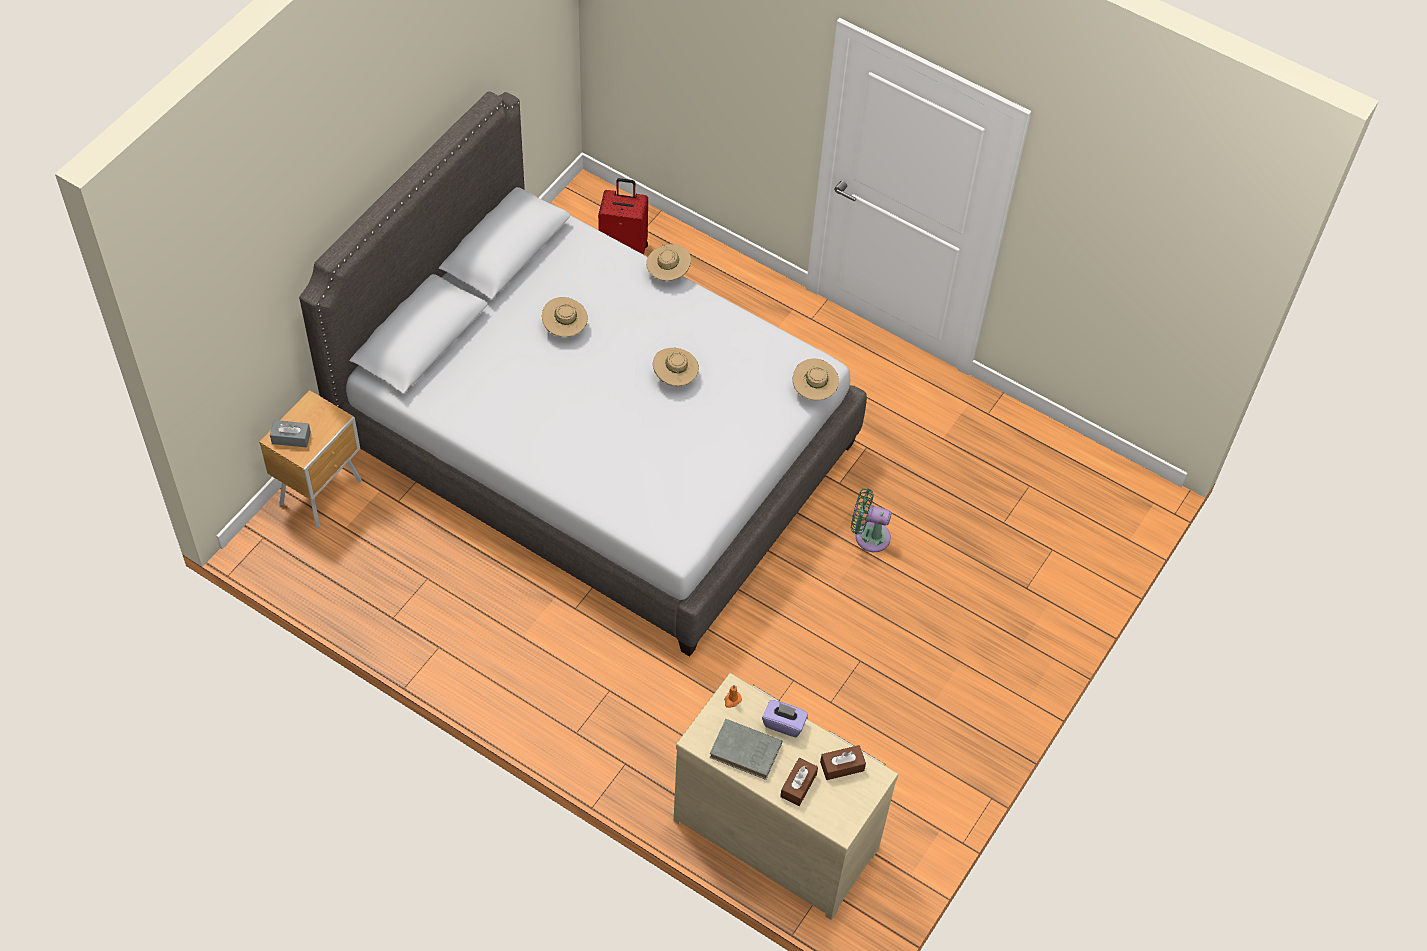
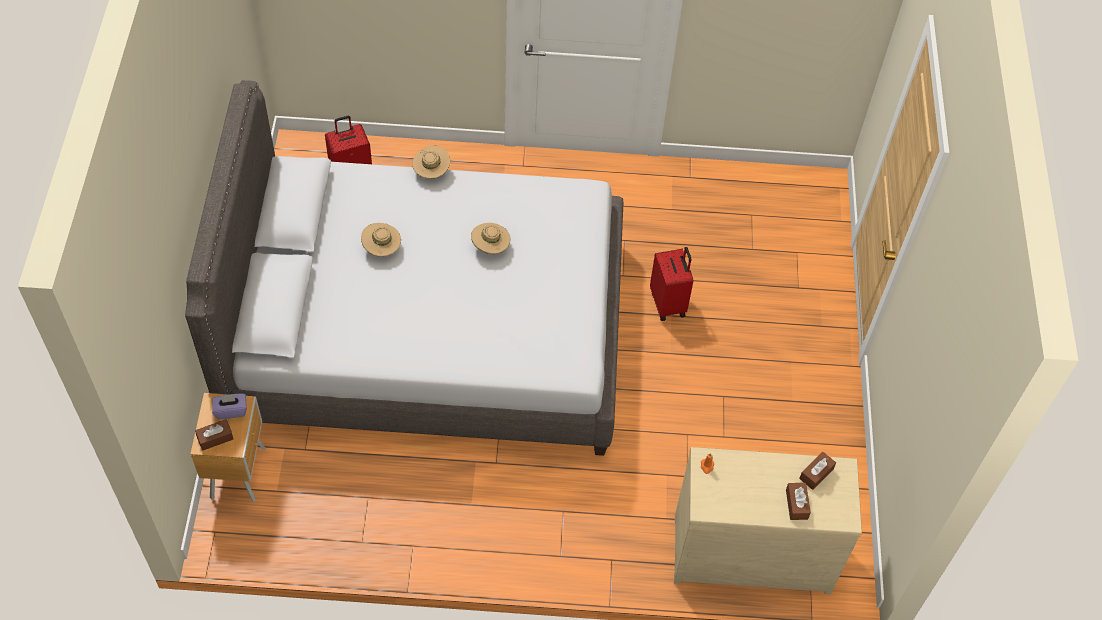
camera: 30 degrees left, 0 degrees up
(291, 438) = (215, 438): grey tissue box -> brown tissue box
(747, 751) = (744, 499): grey book -> none
(784, 723) = (755, 464): purple tissue box -> purple tissue box (231, 410)
(814, 390) = (597, 210): beige hat -> none
(868, 536) = (668, 303): green fan -> red suitcase

